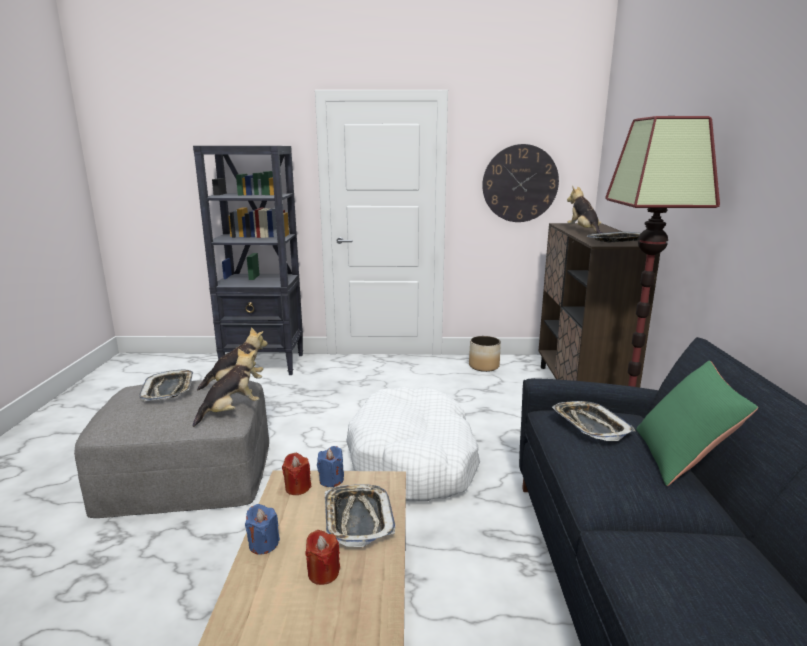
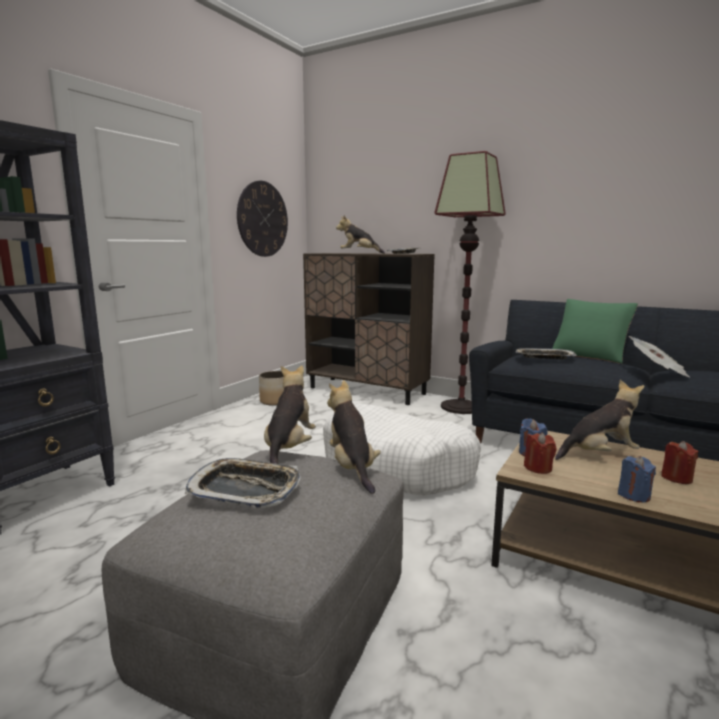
camera: 60 degrees left, 5 degrees down
(357, 519) = (599, 454): tray -> plush toy
(649, 518) = (657, 371): none -> newspaper

